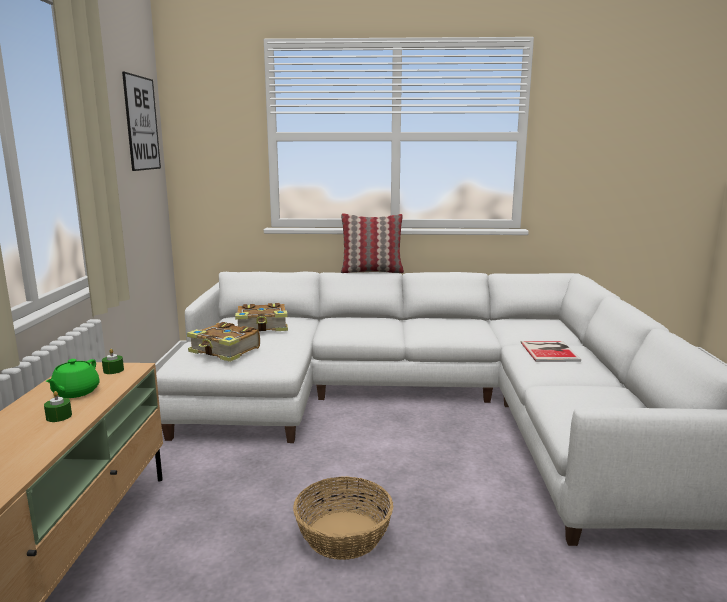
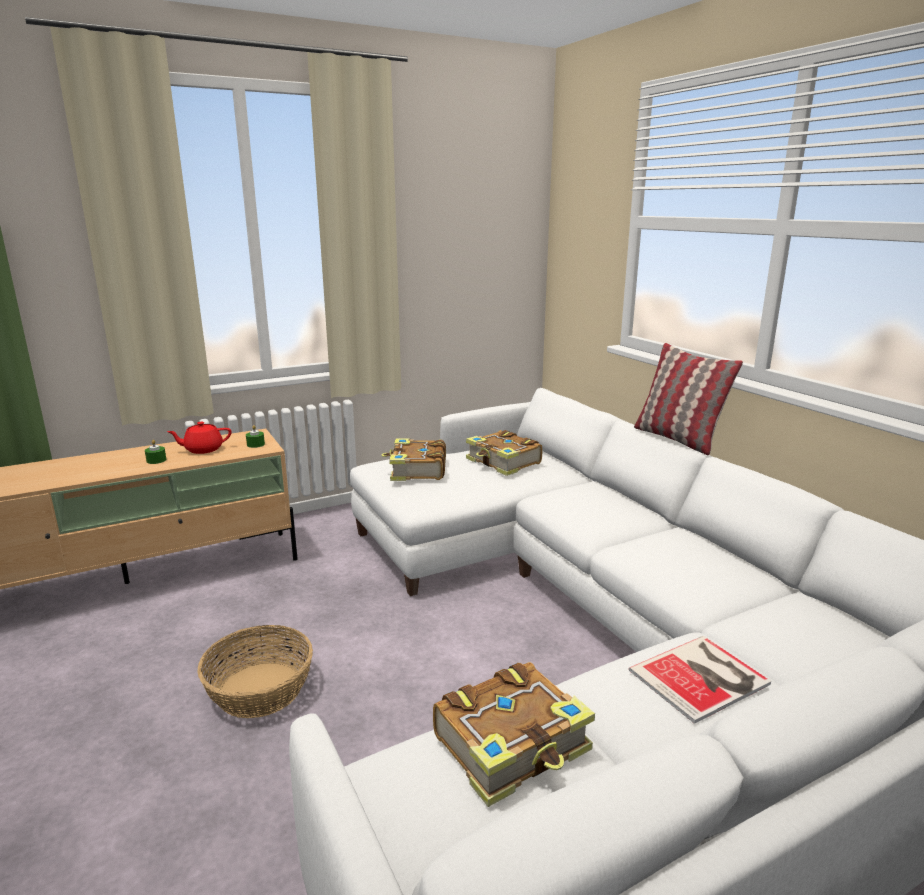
camera: 60 degrees right, 5 degrees up
(75, 392) = (203, 449): green teapot -> red teapot
(141, 123) = (497, 205): picture -> none
(579, 396) = (513, 745): none -> book

